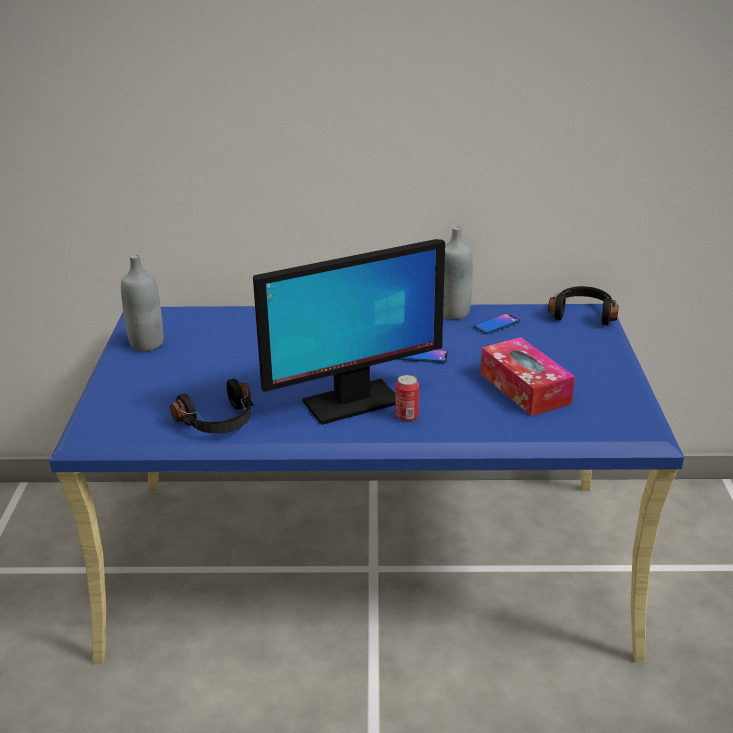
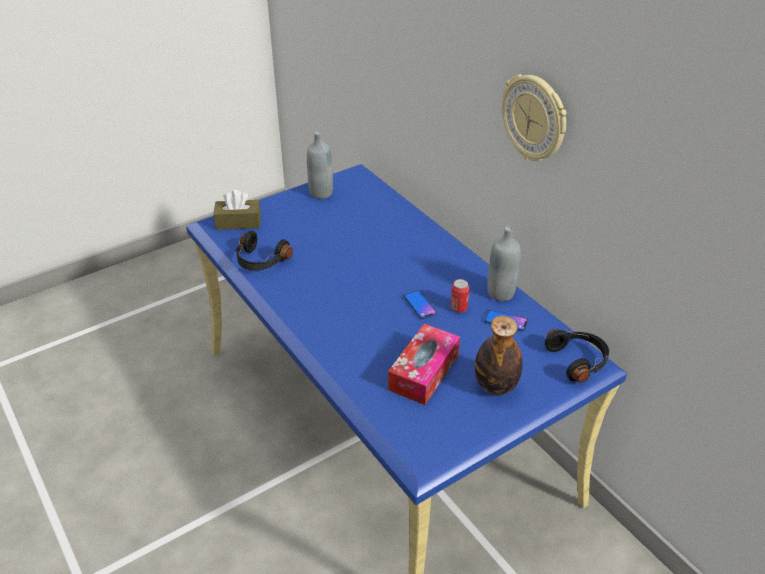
camera: 55 degrees right, 10 degrees up
(117, 414) = (238, 222): none -> brown tissue box
(351, 402) = (329, 300): monitor -> none
(407, 416) = (334, 331): can -> can (458, 308)
(434, 103) = (535, 118): none -> wall clock
(579, 361) = (495, 386): none -> bottle

